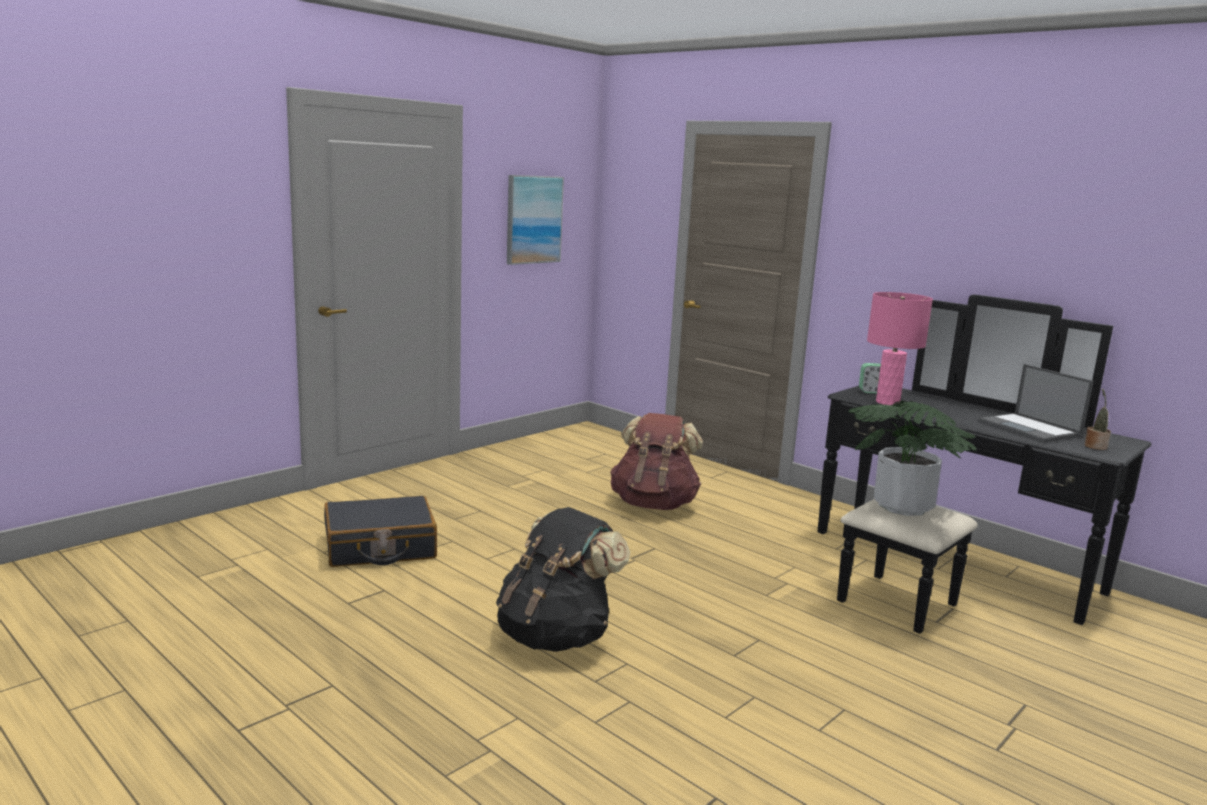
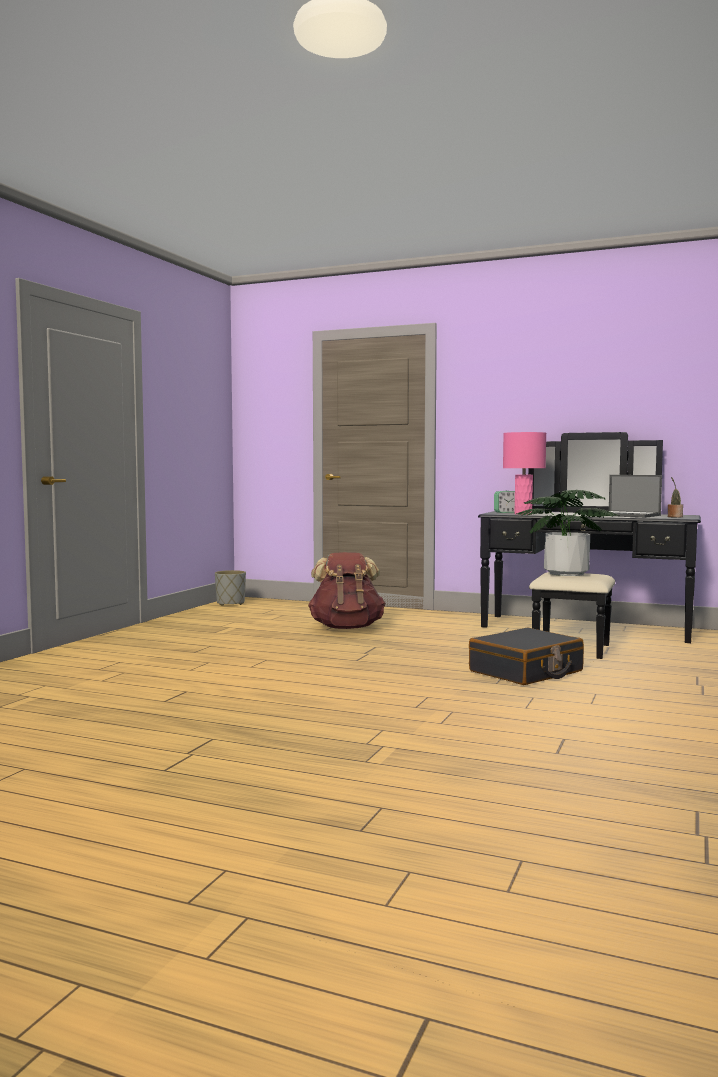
camera: 20 degrees left, 10 degrees down
(380, 547) = (150, 672): black suitcase -> black suitcase (526, 672)
(533, 219) = (191, 414): picture -> none
(556, 636) = (358, 693): black backpack -> none
(570, 434) = (231, 603): none -> grey planter

